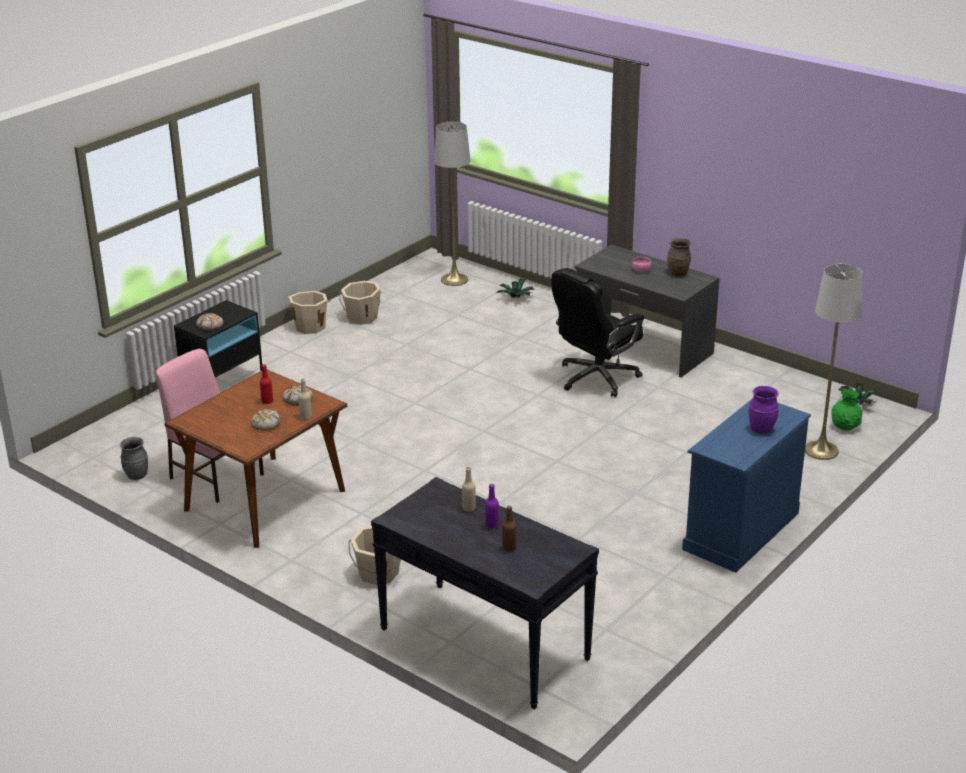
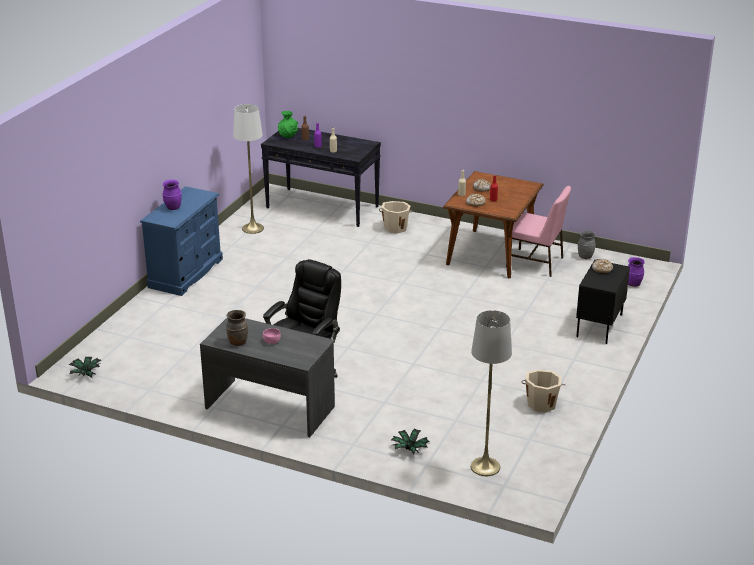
camera: 165 degrees right, 0 degrees up
(121, 426) = (633, 284): none -> purple vase
(310, 326) = (580, 387): beige bucket -> none
(821, 450) = (123, 331): white floor lamp -> white floor lamp (253, 228)
(845, 427) = (100, 352): green vase -> green vase (288, 135)

